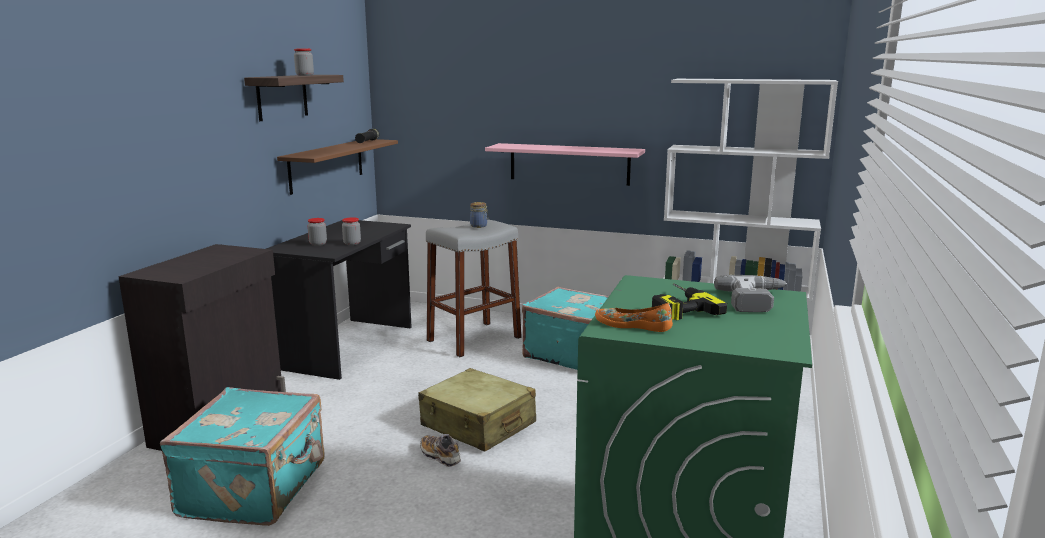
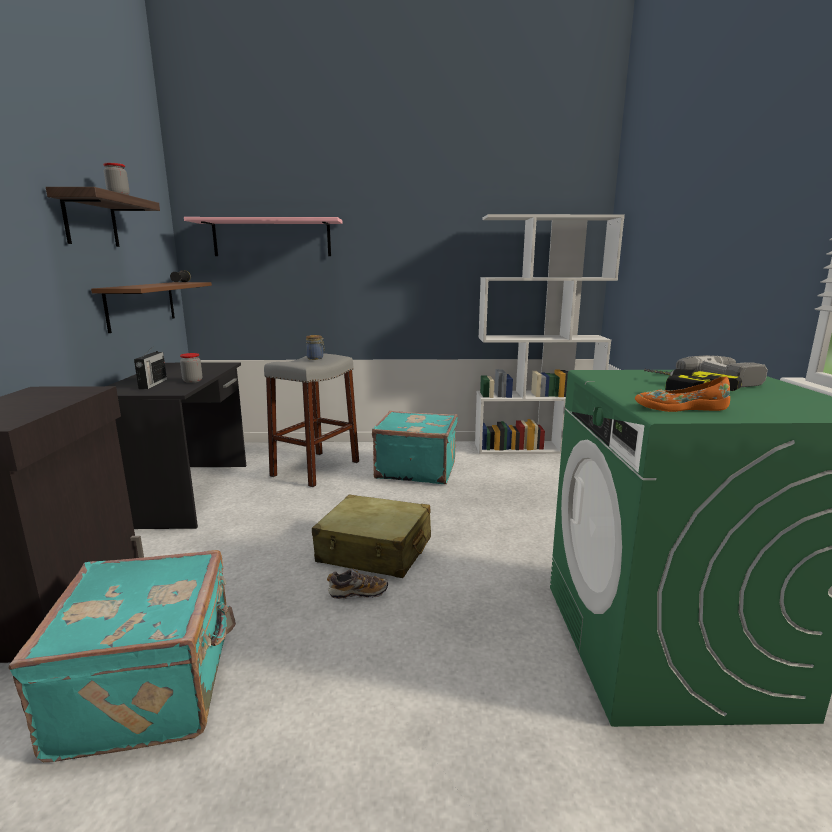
camera: 20 degrees left, 0 degrees up
(318, 244) = (152, 384): jar -> radio
(440, 456) = (358, 593): shoe -> shoe turned 150 degrees clockwise
(569, 164) = (385, 299): pink shelf -> pink shelf (272, 238)

